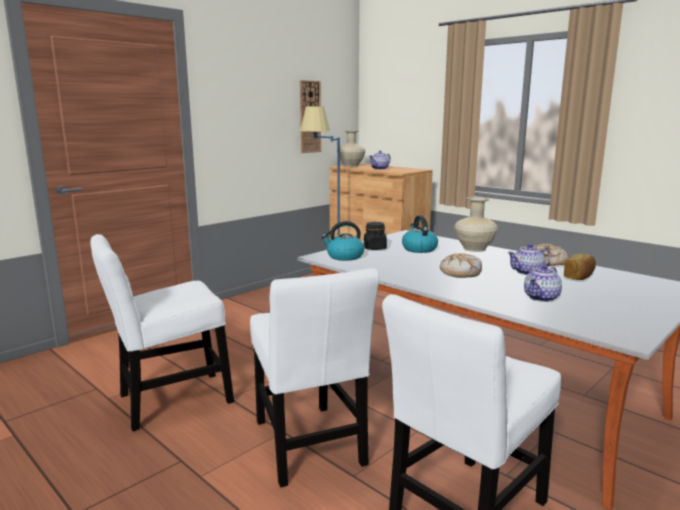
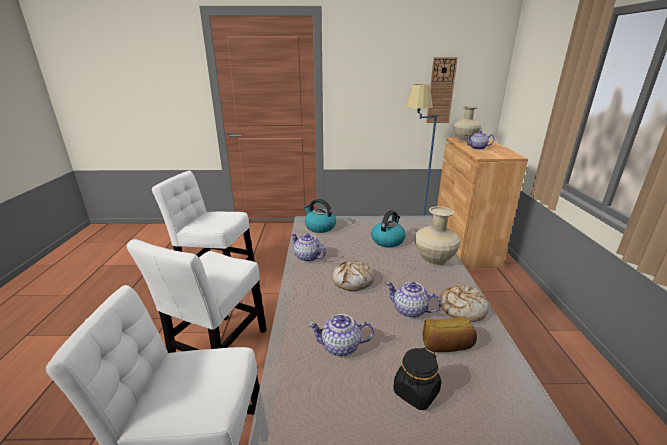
camera: 45 degrees right, 10 degrees up
(375, 248) = (358, 227): black jar -> black jar (416, 392)
(393, 273) = (308, 257): none -> teapot

